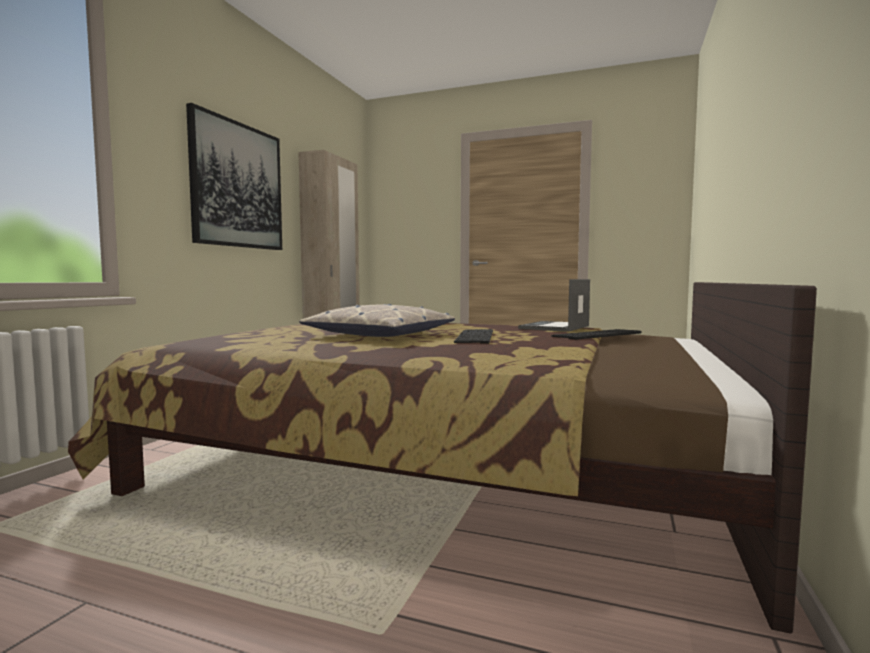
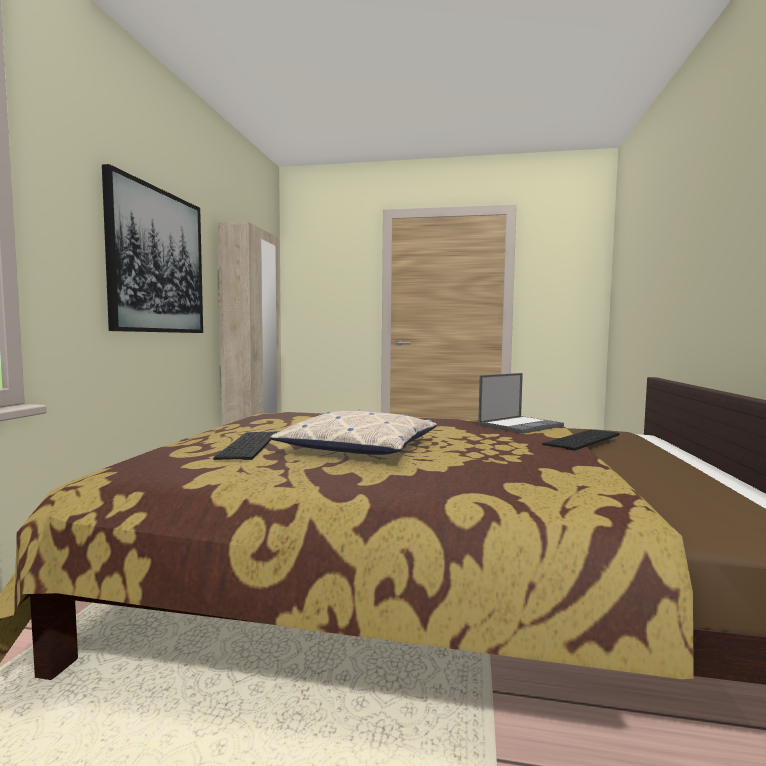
camera: 10 degrees left, 0 degrees up
(477, 337) = (469, 448): keyboard -> keyboard (250, 445)
(554, 327) = (521, 425): laptop -> laptop turned 150 degrees counterclockwise

